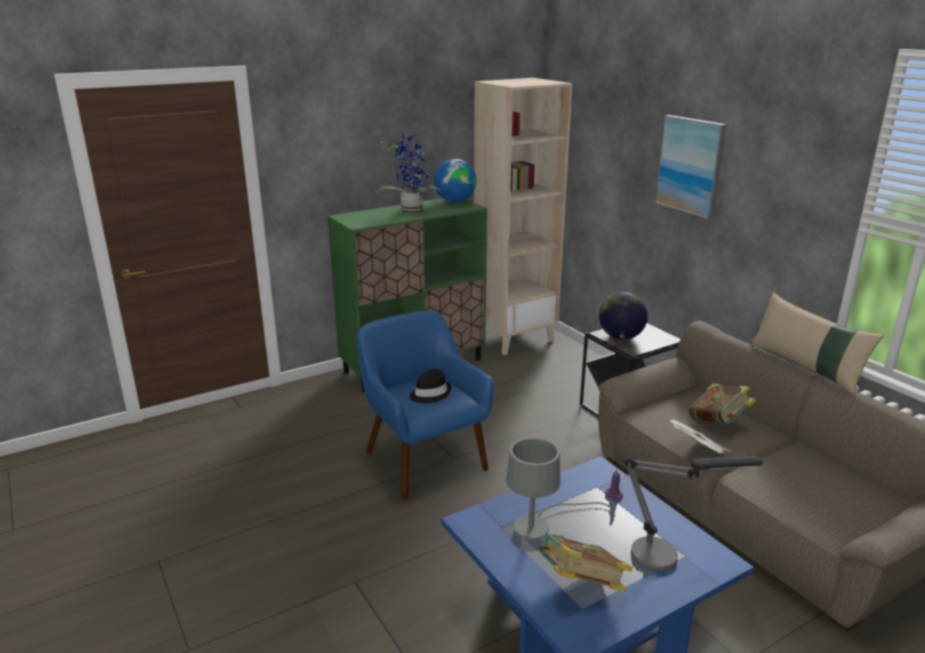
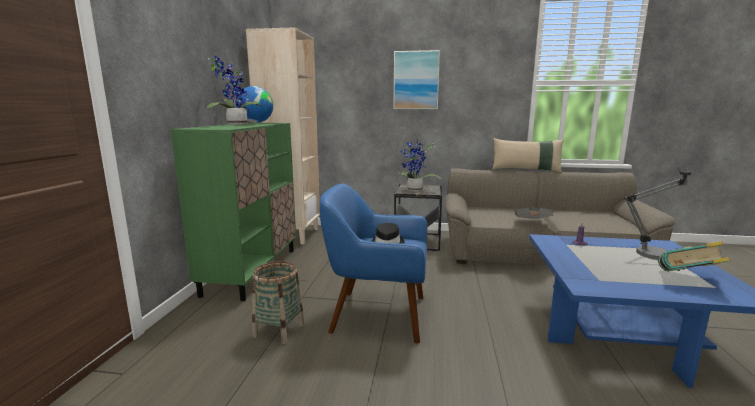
camera: 50 degrees left, 10 degrees down
(344, 430) = (279, 330): none -> basket
(538, 526) = (605, 270): grey table lamp -> none
(621, 337) = (414, 191): globe -> potted plant
(718, 423) = (508, 213): book -> none

